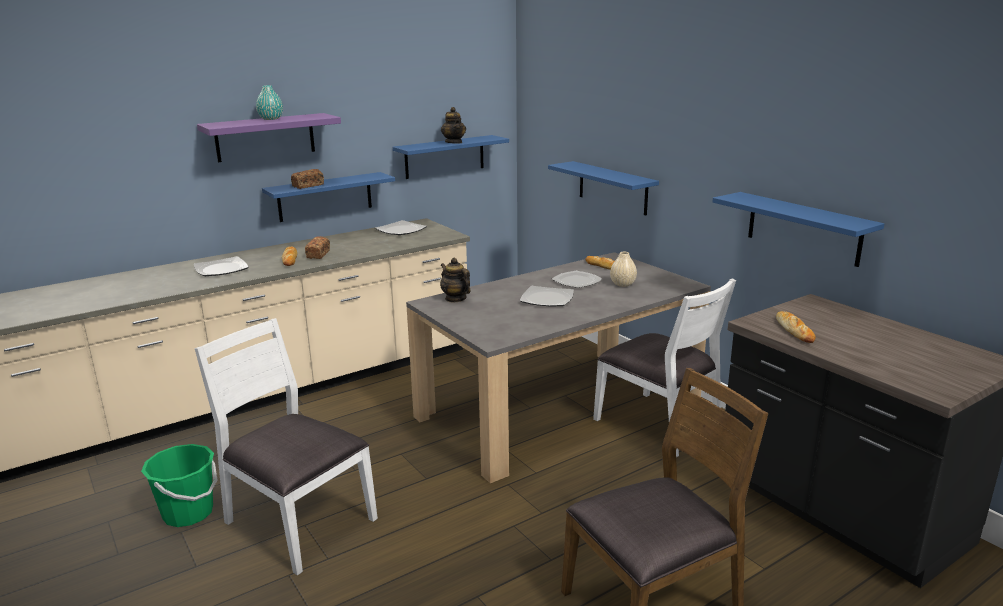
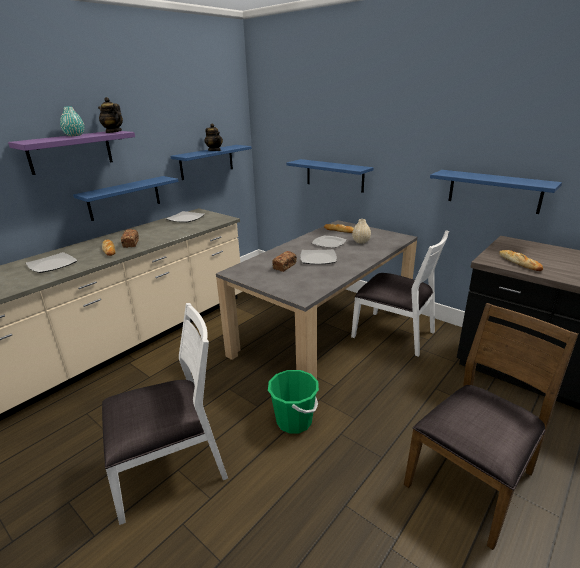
camera: 15 degrees left, 5 degrees up
(188, 513) = (69, 481): green bucket -> green bucket (294, 421)
(297, 521) = (170, 468): white chair -> white chair turned 135 degrees clockwise
(308, 186) = (112, 189): bread -> bread (284, 266)
(455, 299) = (252, 266): teapot -> teapot (113, 132)

